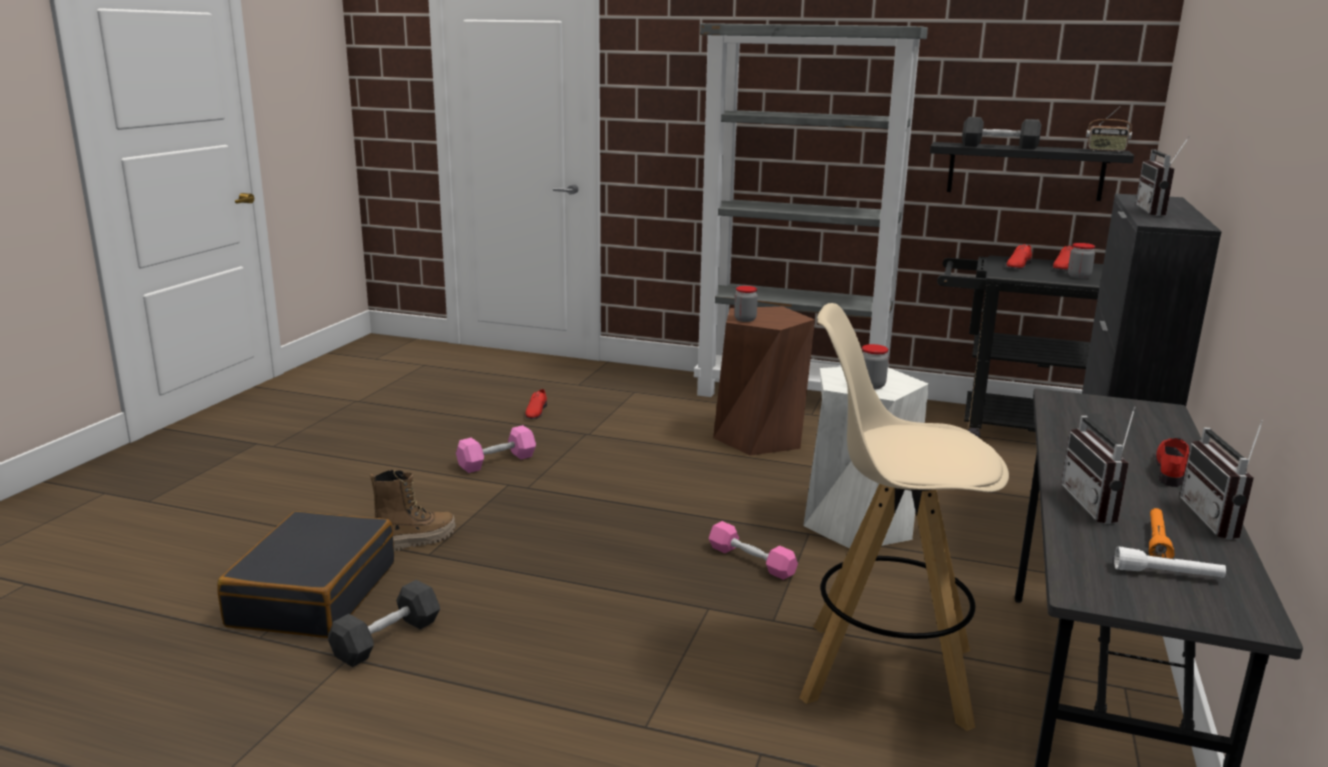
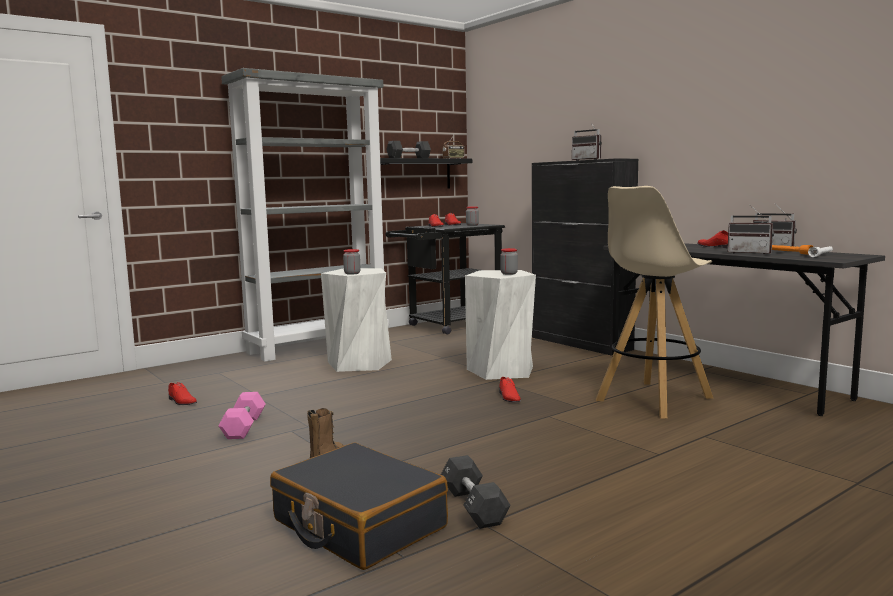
camera: 55 degrees left, 10 degrees down
(751, 561) = (508, 397): pink dumbbell -> red shoe
(759, 438) = (359, 363): brown stool -> white stool

